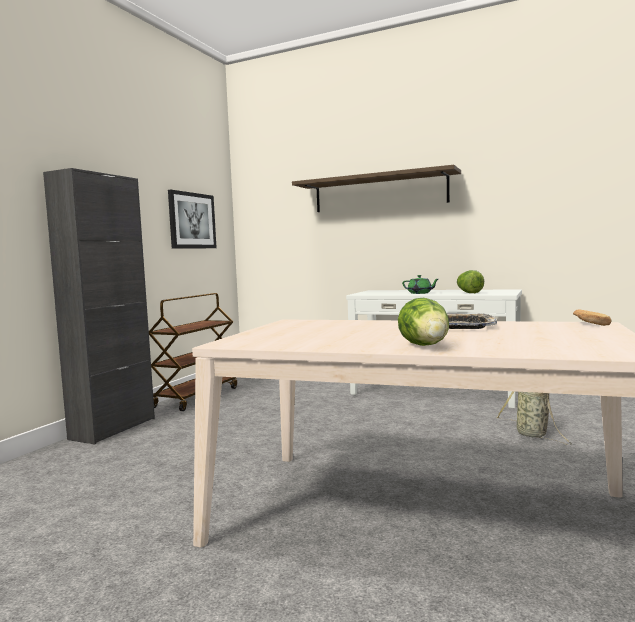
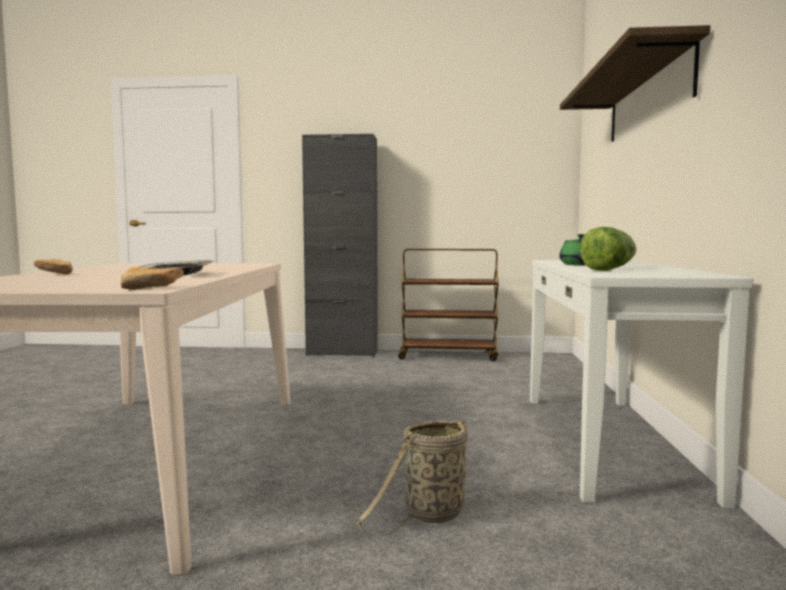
camera: 70 degrees right, 0 degrees up
(192, 220) = (493, 168): picture -> none
(426, 346) = (56, 273): lettuce -> bread

